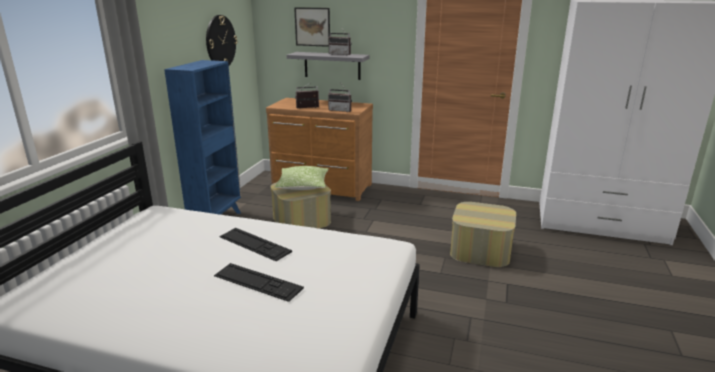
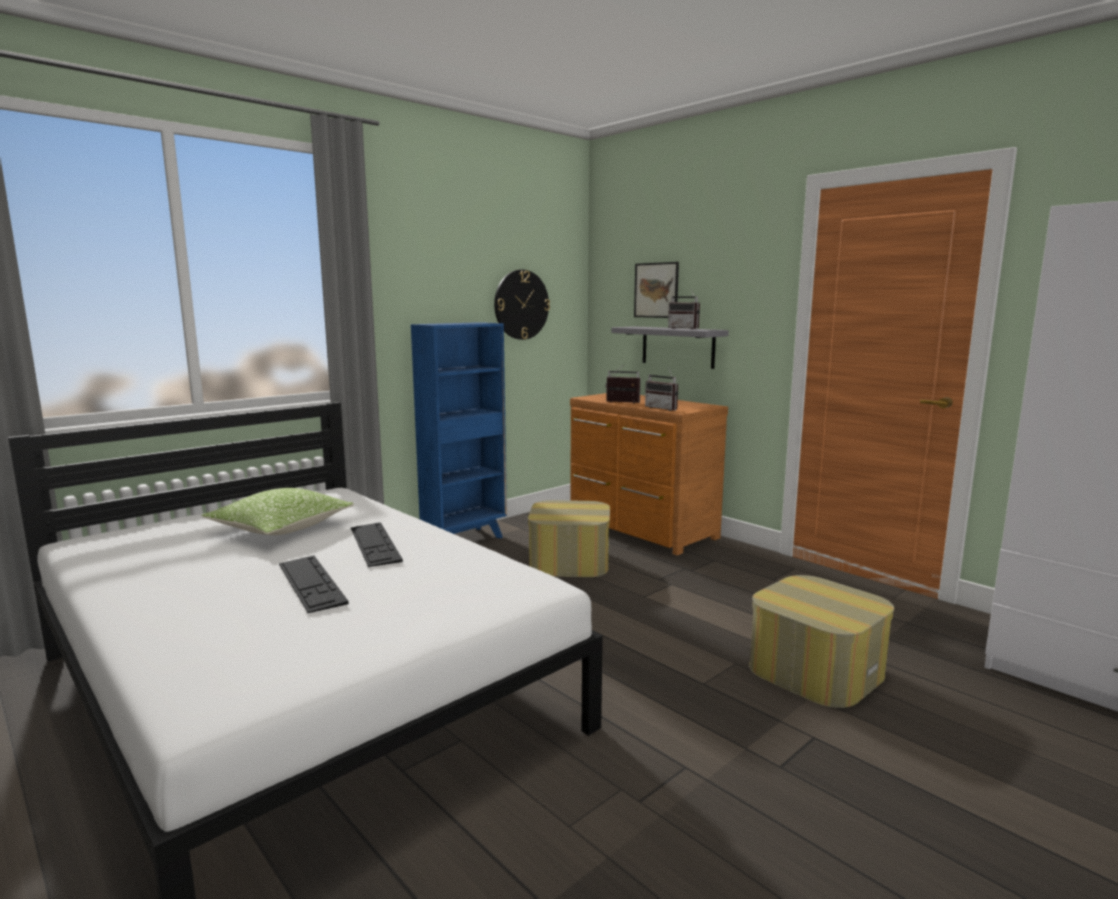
camera: 30 degrees right, 10 degrees down
(303, 186) = (576, 510): pillow -> pillow (281, 528)

